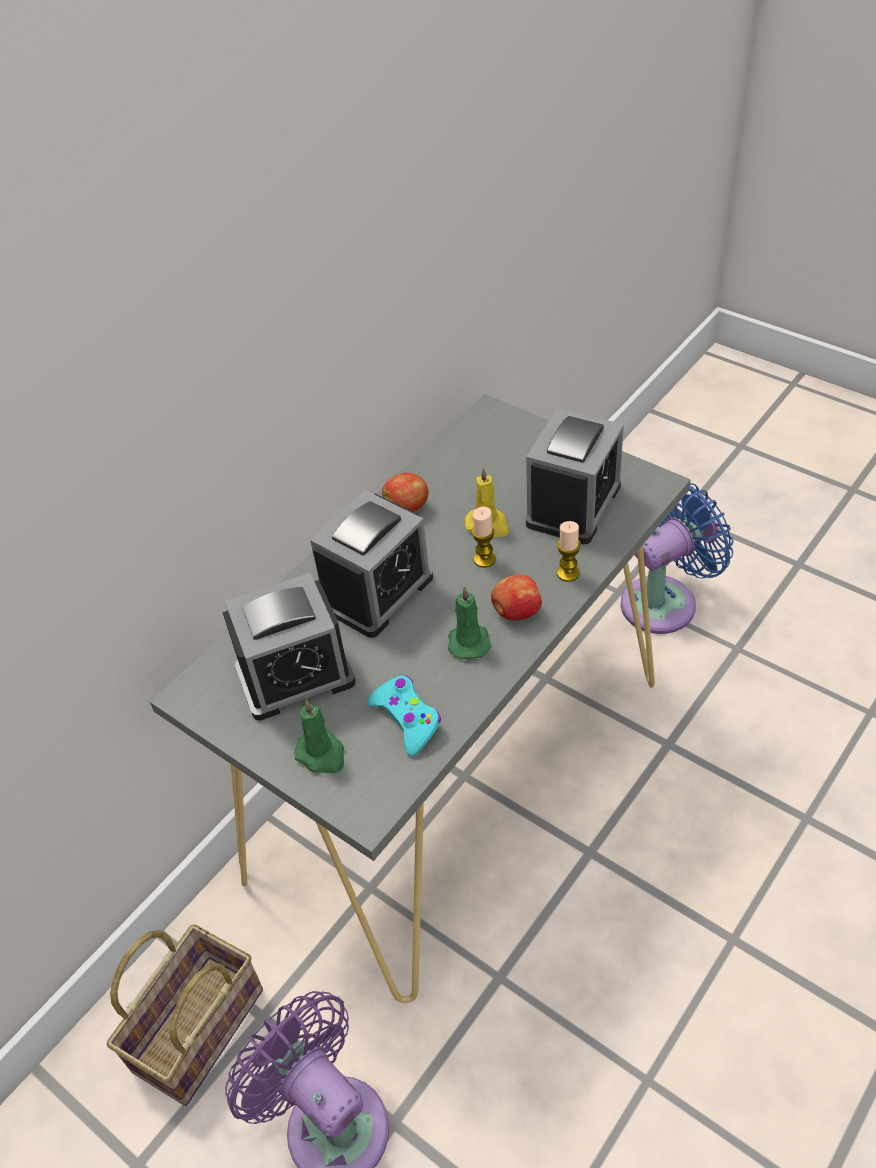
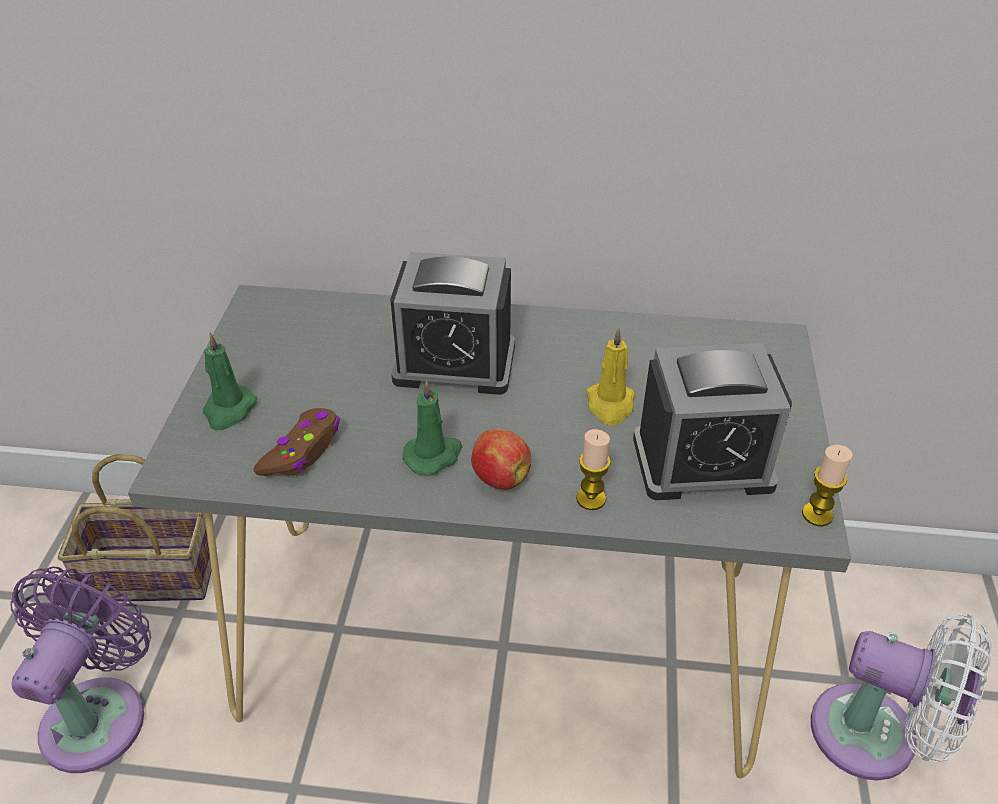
camera: 55 degrees right, 5 degrees down
(295, 675) = (315, 354): alarm clock -> none
(407, 507) = (585, 337): apple -> none
(407, 719) = (302, 451): turquoise game controller -> brown game controller
(484, 559) = (558, 422): candle -> candle (817, 514)
(665, 601) = (875, 737): blue fan -> white fan

